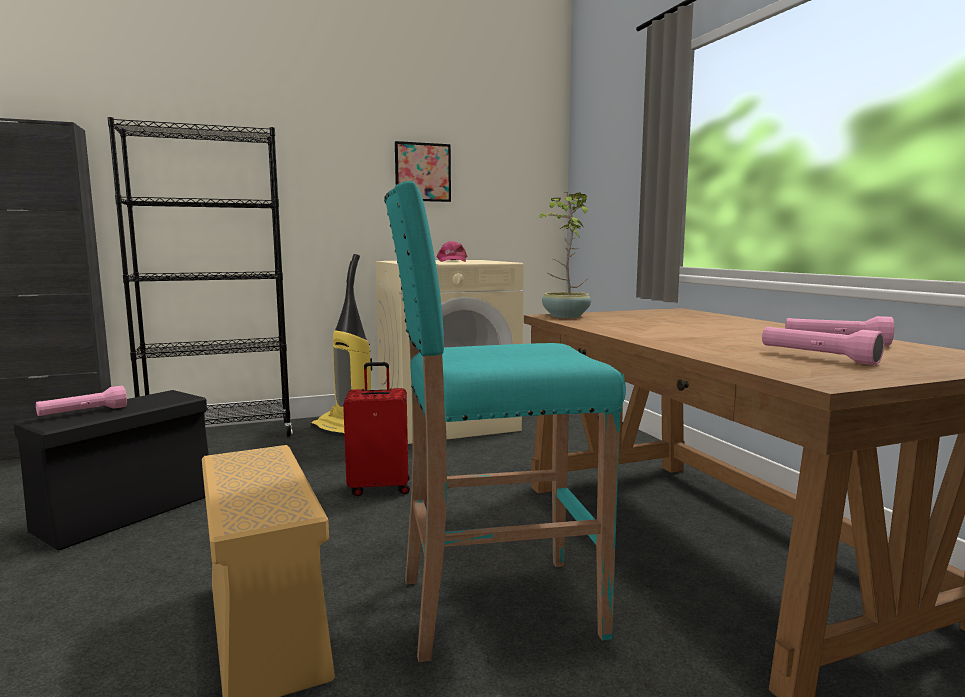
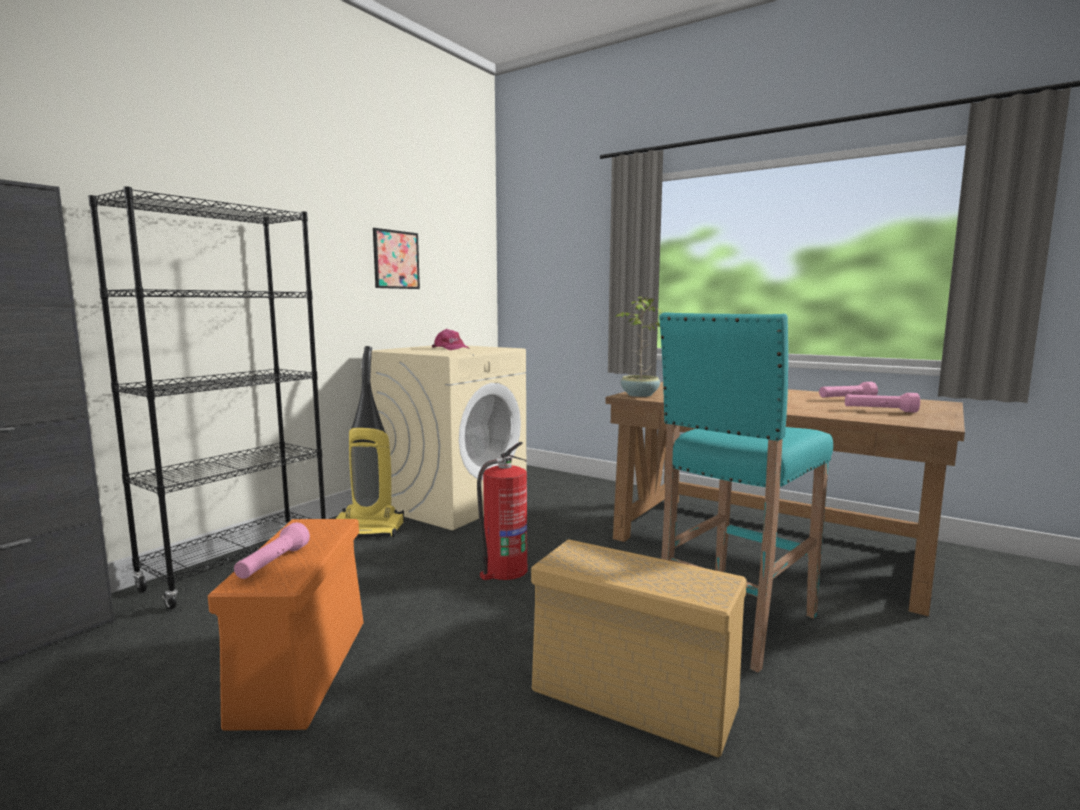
camera: 35 degrees left, 0 degrees up
(129, 511) = (303, 668): black storage box -> orange storage box
(380, 487) = (504, 570): red suitcase -> fire extinguisher

